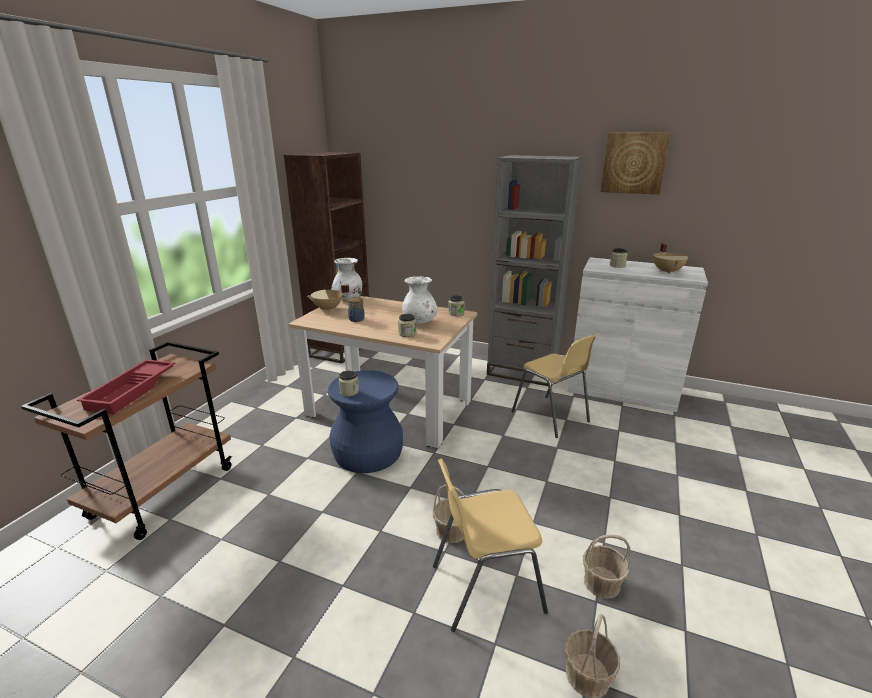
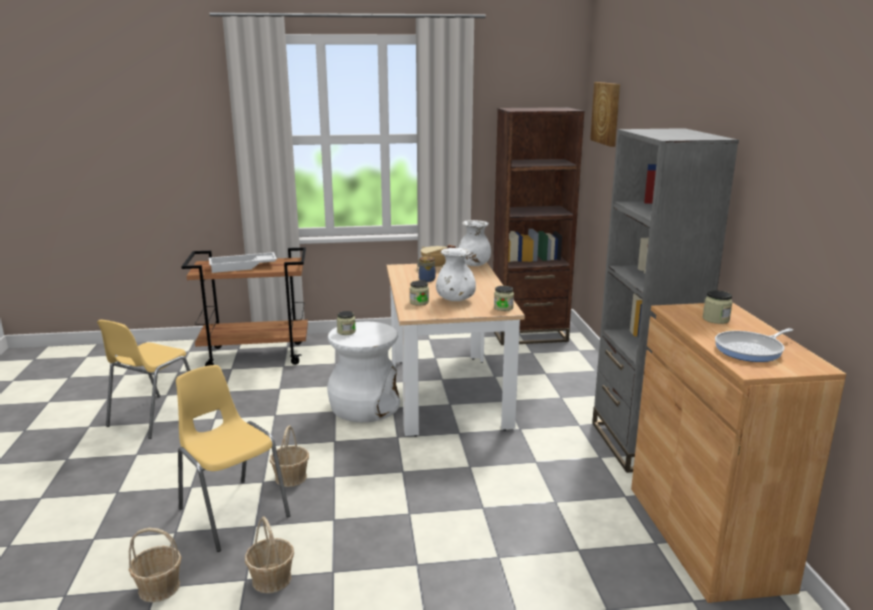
camera: 60 degrees right, 5 degrees down
(133, 391) = (242, 267): red tray -> white tray
(366, 453) = (364, 406): blue stool -> white stool
(551, 417) = (547, 489): yellow chair -> yellow chair (154, 417)
(621, 390) = (706, 535): white cabinet -> brown cabinet
(634, 163) = (791, 159): picture -> picture (607, 113)
(667, 271) = (751, 350): beige cooking pot -> frying pan

